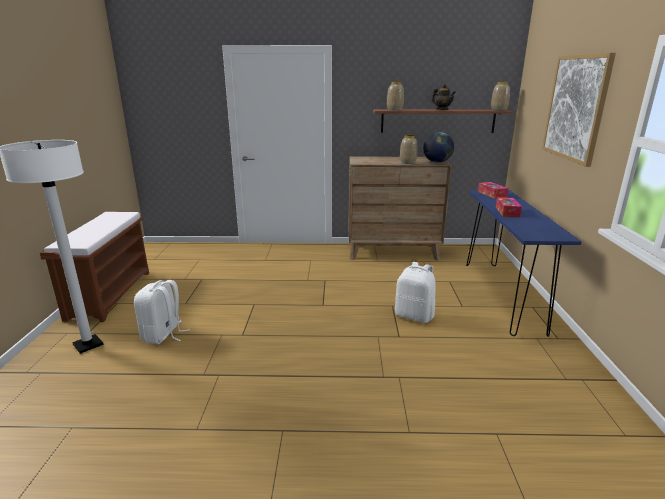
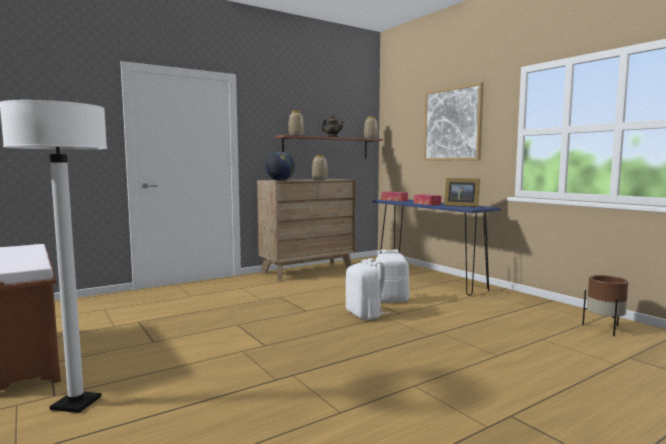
camera: 35 degrees left, 15 degrees down
(163, 335) = (172, 368): white backpack -> white backpack (365, 315)
(437, 162) = (340, 179): globe -> globe (280, 180)
(536, 226) = (460, 205): none -> picture frame
(613, 455) = (605, 328): none -> brown planter

